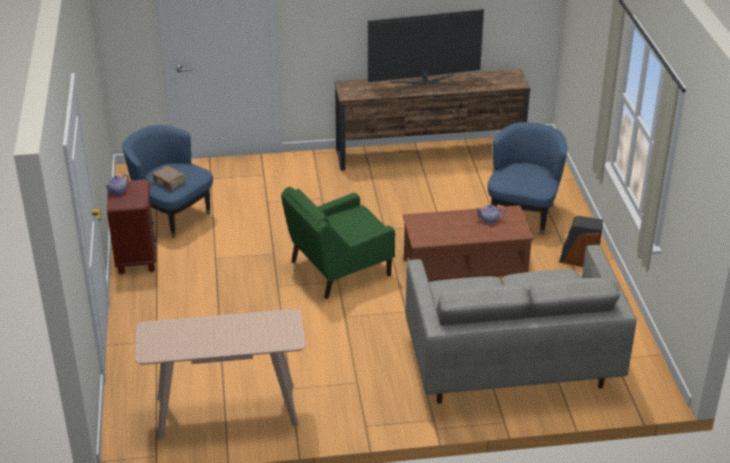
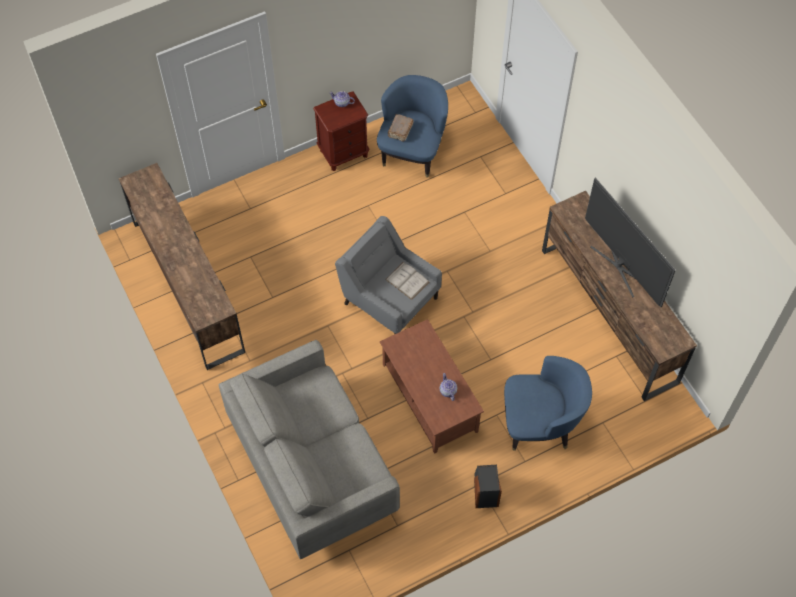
camera: 70 degrees right, 25 degrees up
(226, 412) = (187, 285): beige console table -> brown tv stand
(338, 269) = (389, 299): green armchair -> grey armchair
(348, 220) = (407, 280): none -> white book

